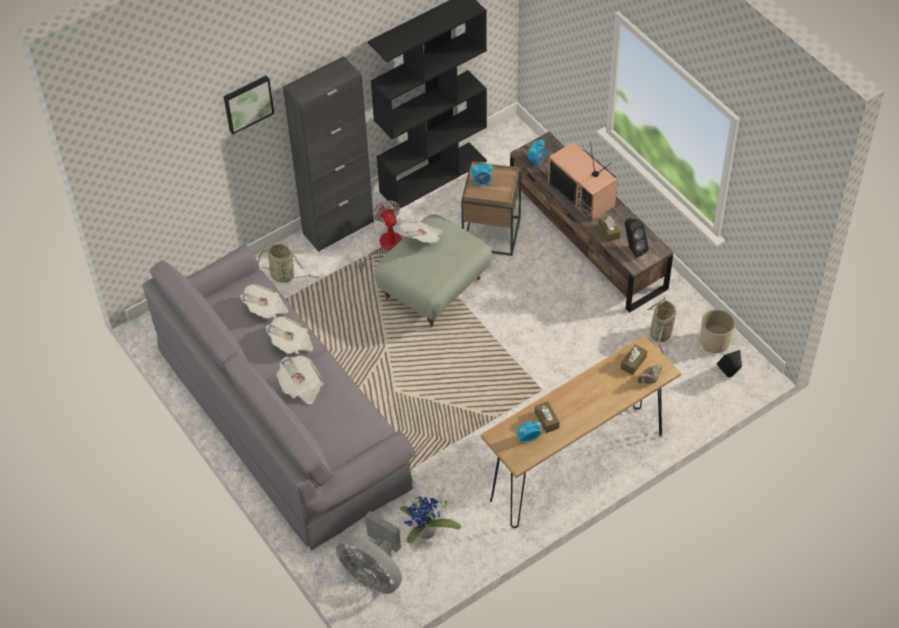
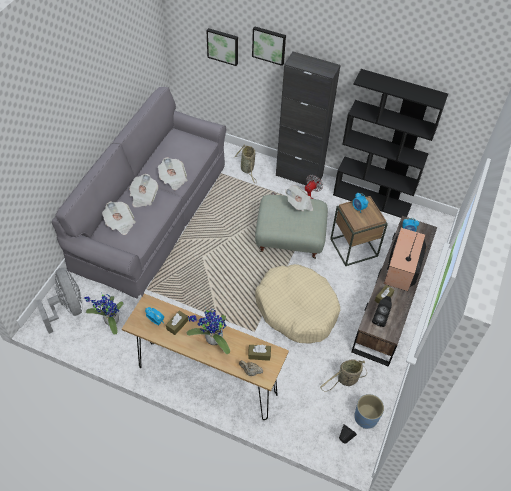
camera: 55 degrees right, 0 degrees up
(186, 153) = (223, 46): none -> picture
(266, 309) = (189, 157): newspaper -> newspaper (120, 223)
(374, 573) = (67, 309): grey fan -> grey fan turned 150 degrees clockwise
(539, 333) = (296, 309): none -> beige dog bed
(588, 396) = (212, 340): none -> potted plant
(715, 342) = (366, 418): beige planter -> blue planter

